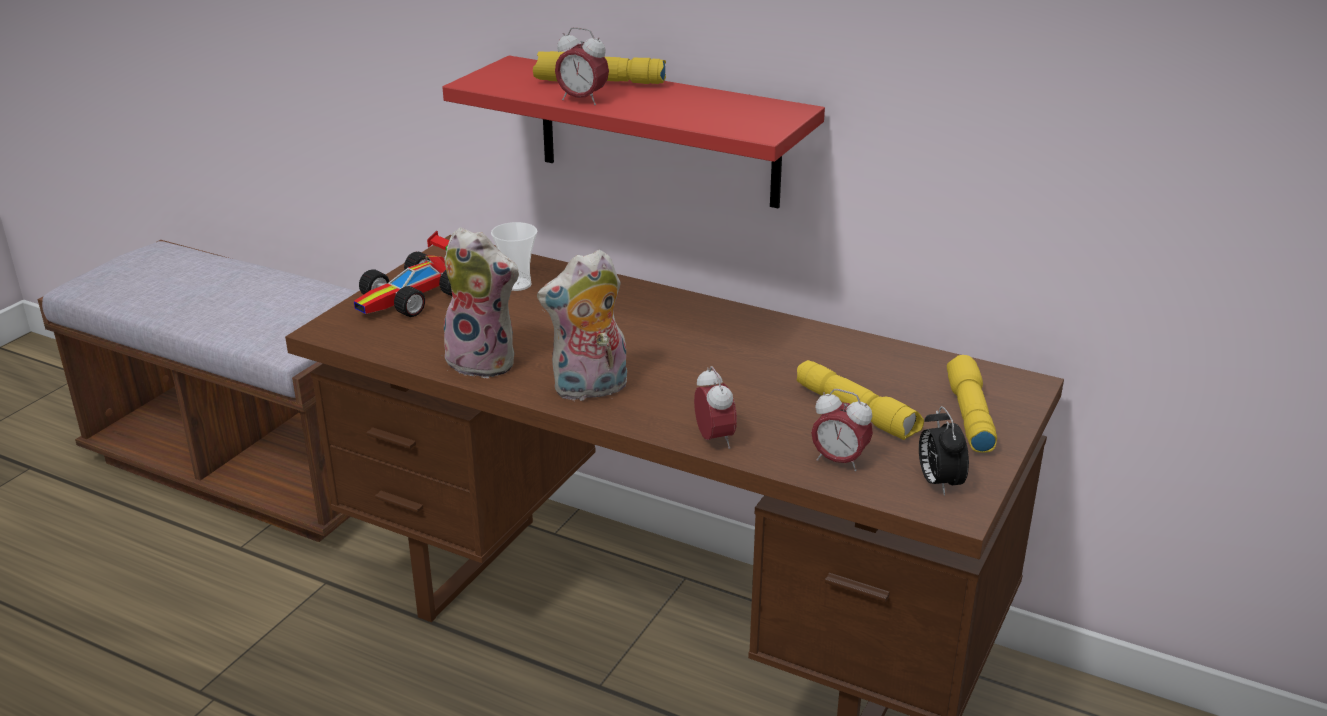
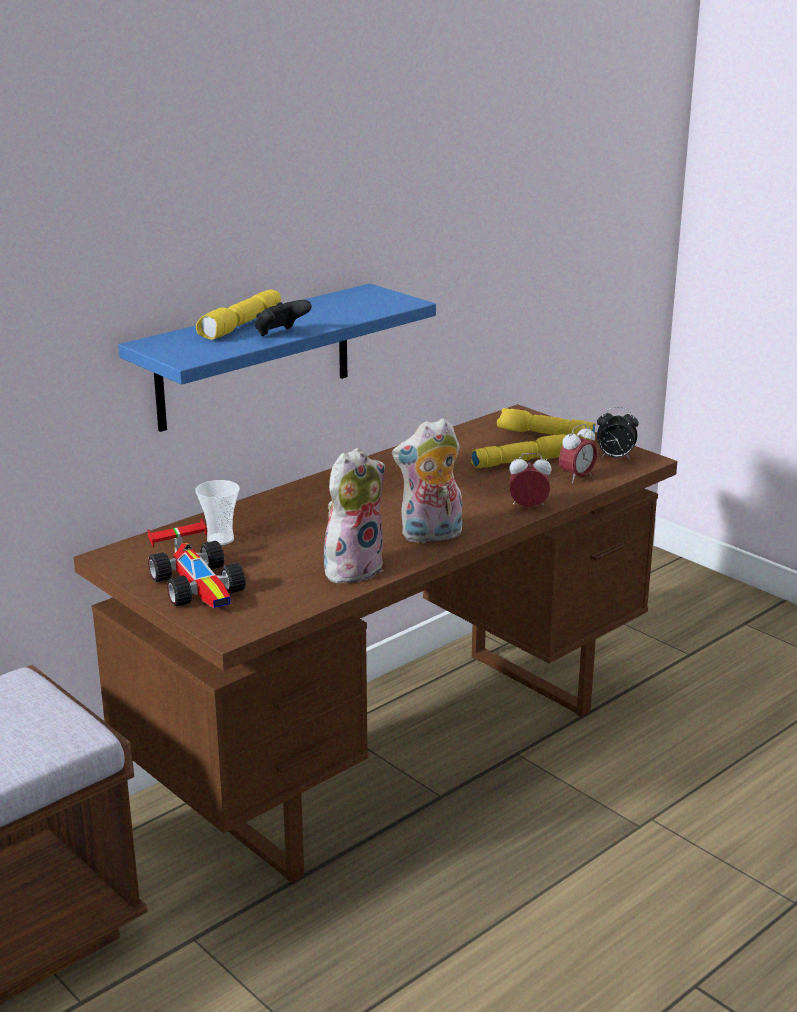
camera: 70 degrees left, 5 degrees down
(582, 100) = (280, 334): alarm clock -> black game controller
(590, 390) = (431, 536): plush toy -> plush toy turned 75 degrees clockwise
(658, 132) = (254, 357): red shelf -> blue shelf

